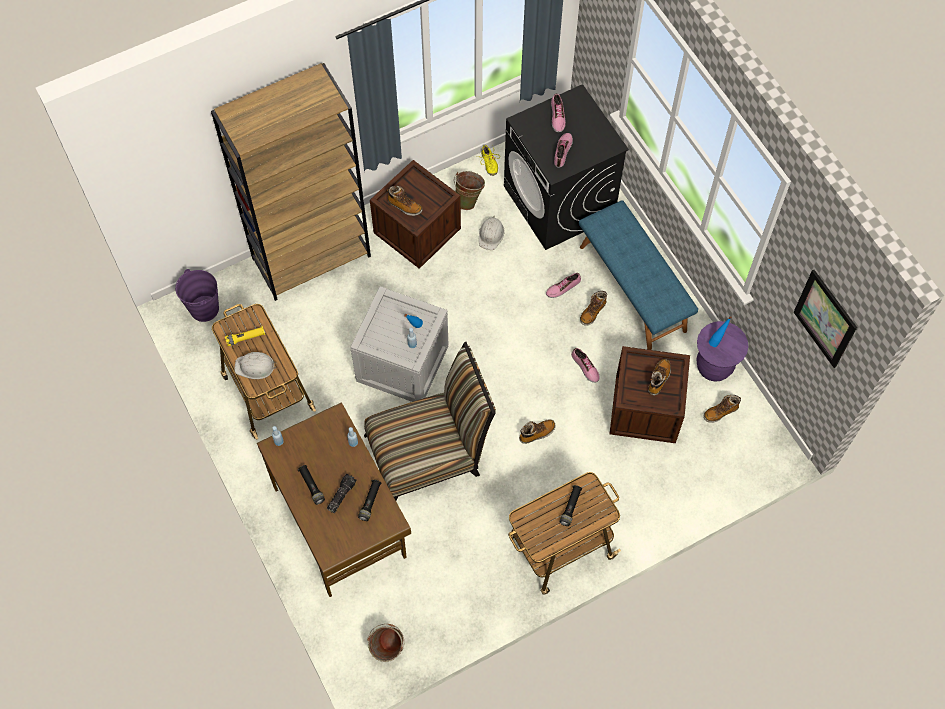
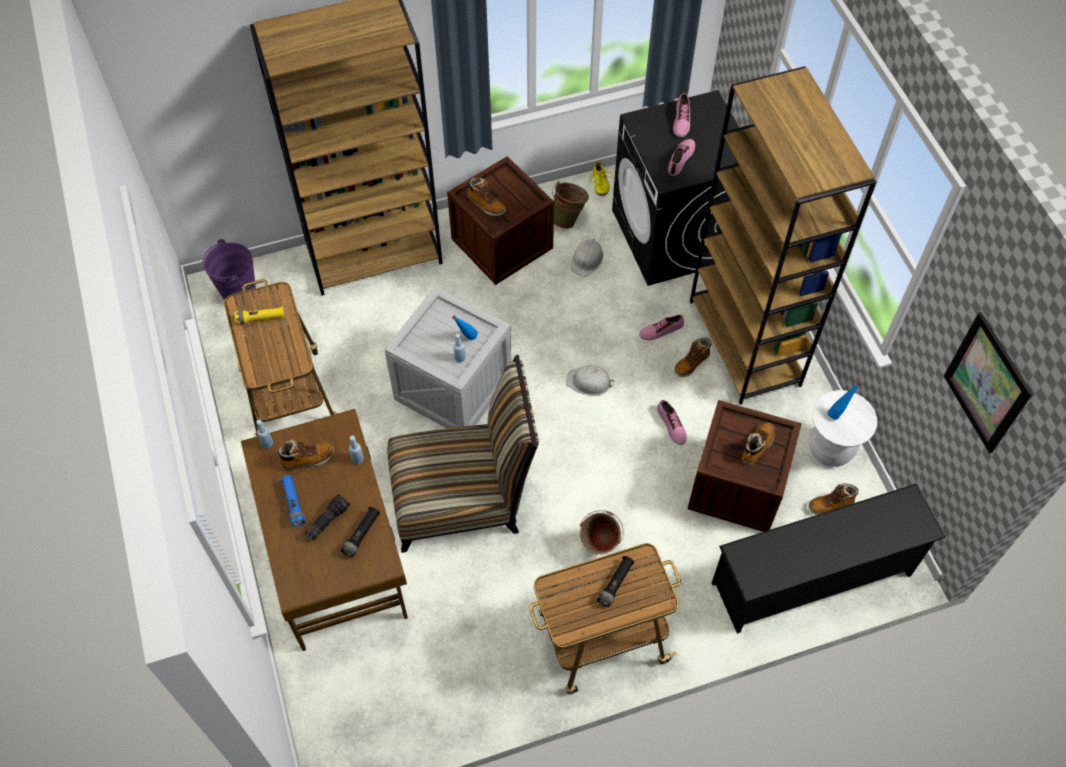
camera: 10 degrees right, 5 degrees down
(255, 367) = (263, 352): white hard hat -> white hard hat (589, 382)
(311, 486) = (294, 503): black flashlight -> blue flashlight
(388, 649) = (359, 729): green bucket -> green bucket (599, 547)
(537, 433) = (598, 494): boot -> boot (307, 459)
(633, 288) = (745, 343): blue bench -> brown bookcase
(714, 366) = (830, 449): purple stool -> white stool
(715, 475) = (812, 581): none -> black shoe rack

